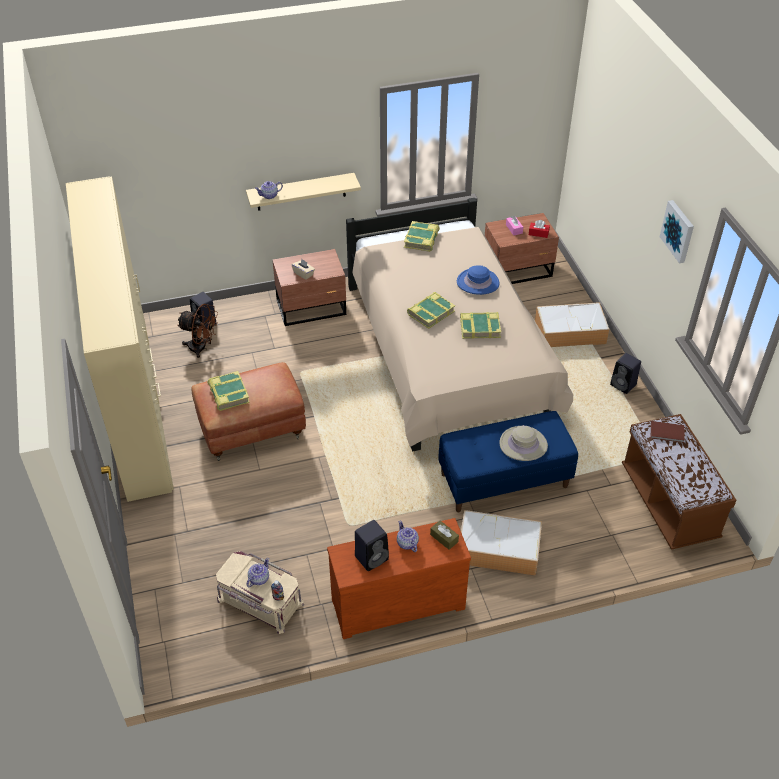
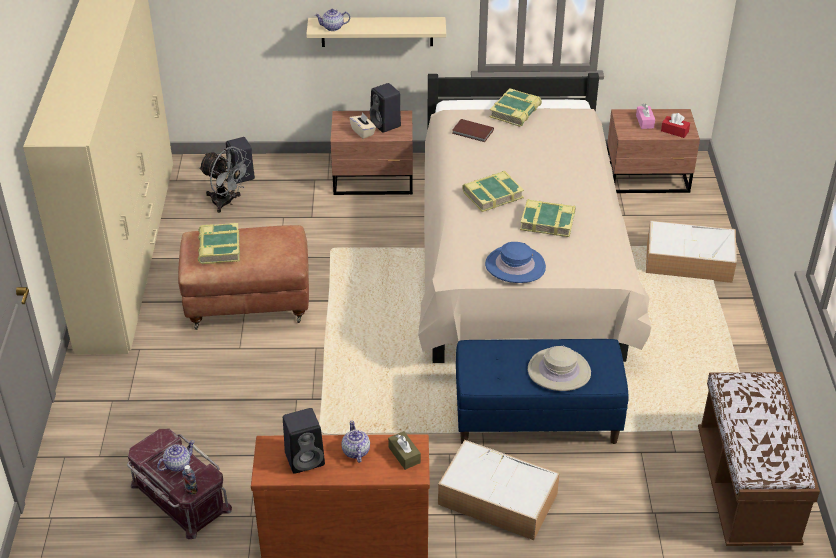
camera: 15 degrees right, 5 degrees down
(202, 348) = (227, 202): brown fan -> grey fan
(259, 602) = (179, 497): beige storage box -> red storage box
(477, 282) = (566, 170): blue hat -> blue hat (515, 266)
(624, 385) = (737, 336): black speaker -> black speaker (386, 125)
(667, 433) = (753, 391): brown book -> brown book (472, 132)
(678, 231) = (814, 127): picture -> none

